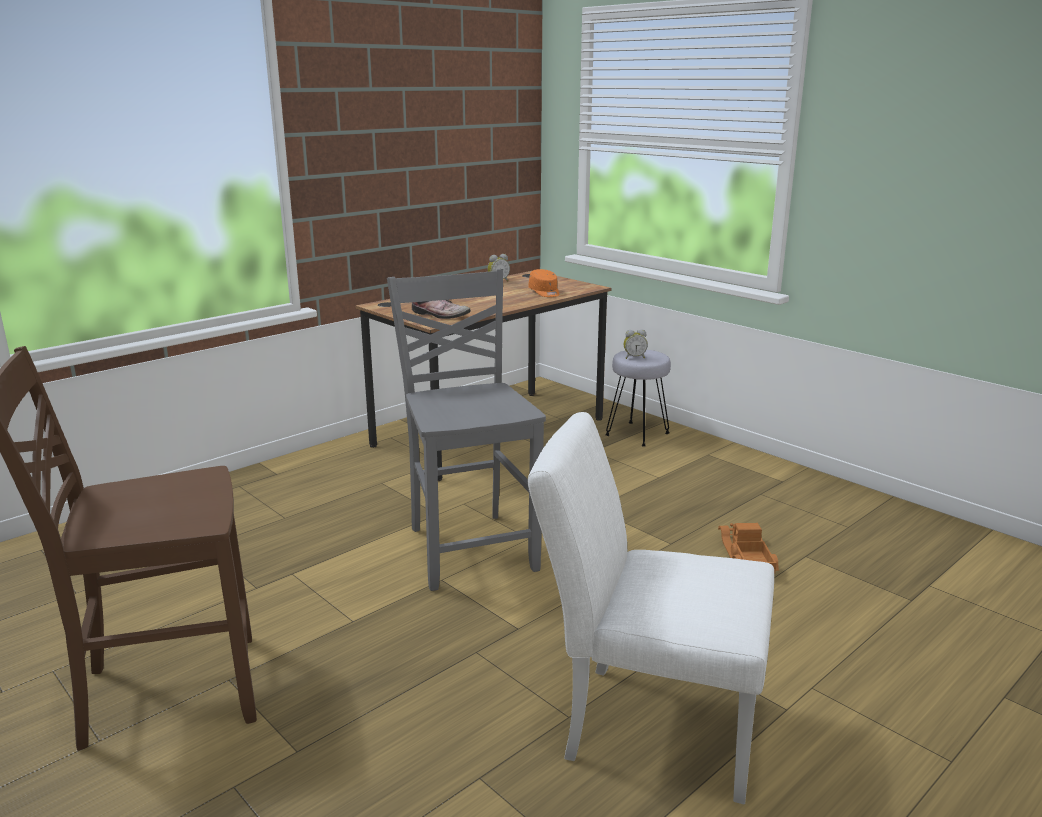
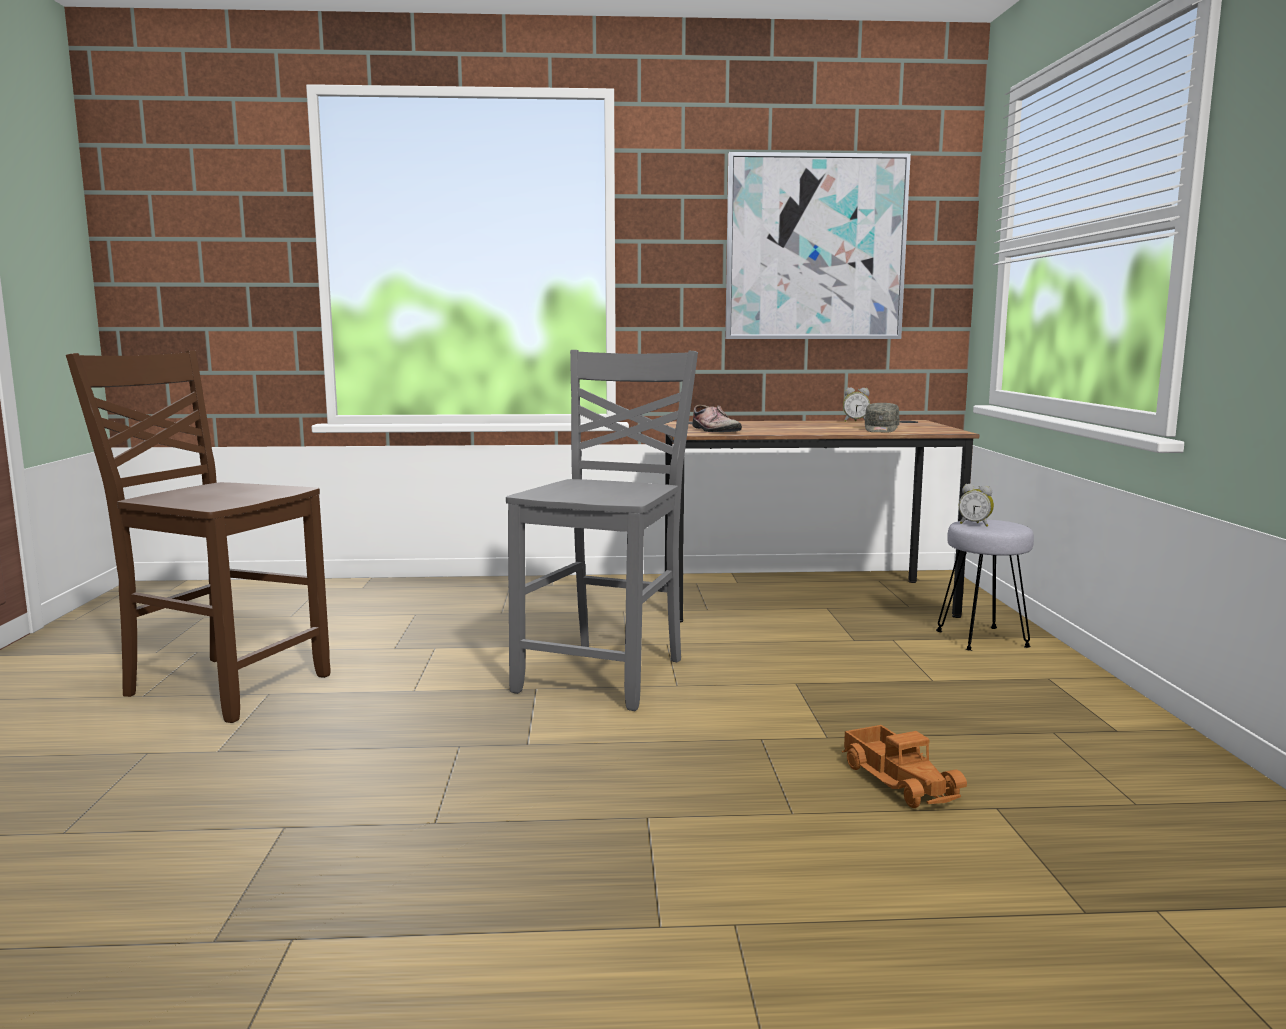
camera: 40 degrees right, 10 degrees down
(441, 133) = (815, 248): none -> picture
(544, 292) = (881, 430): orange cap -> grey cap
(645, 724) = (487, 862): white chair -> none
(745, 557) = (901, 780): toy truck -> toy truck turned 120 degrees clockwise

